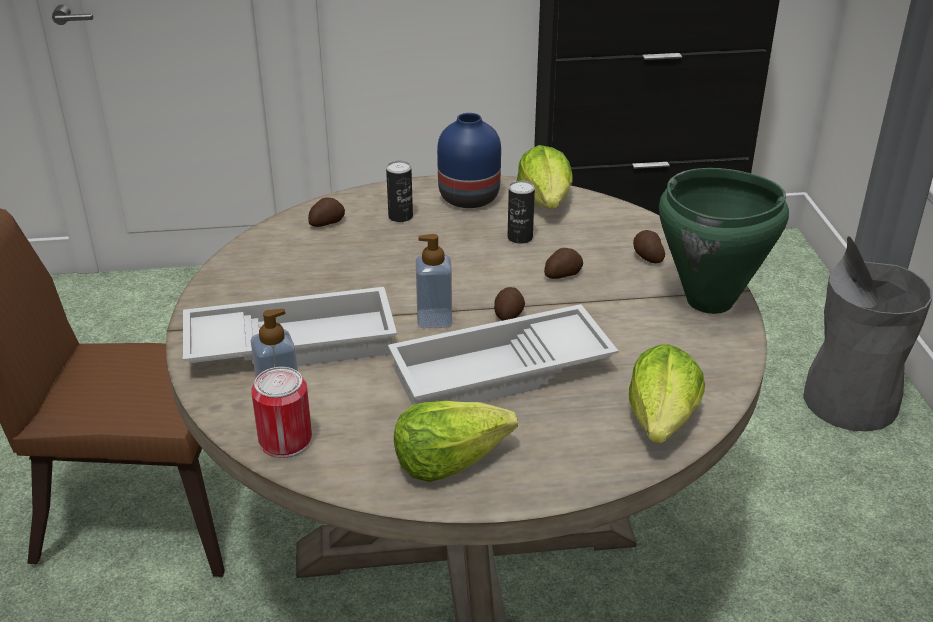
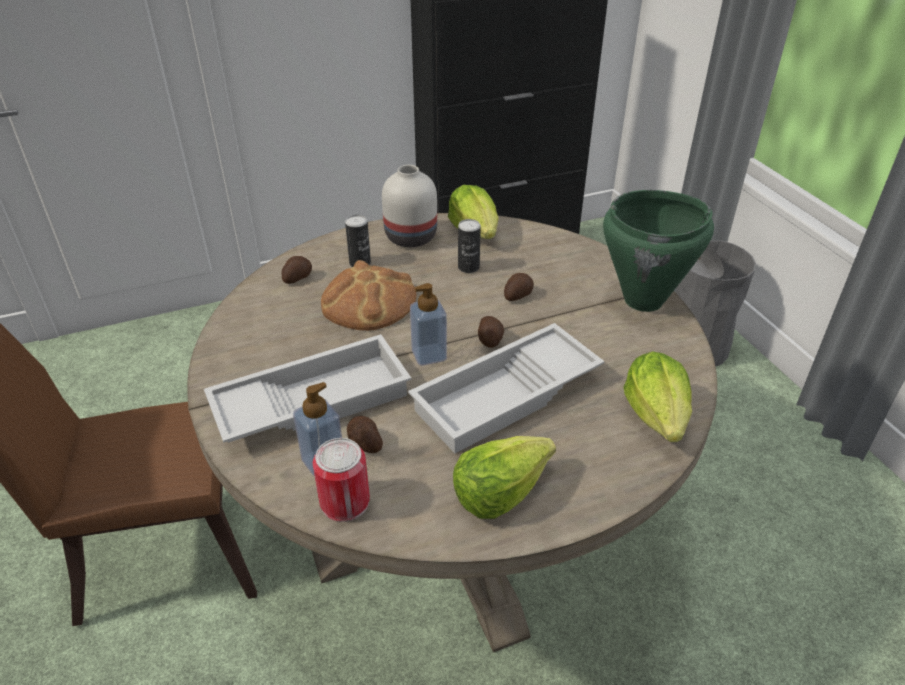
camera: 15 degrees left, 5 degrees up
(392, 256) = (368, 301): none -> bread
(467, 198) = (409, 237): blue vase -> white vase
(647, 257) = (577, 269): potato -> potato (364, 443)

